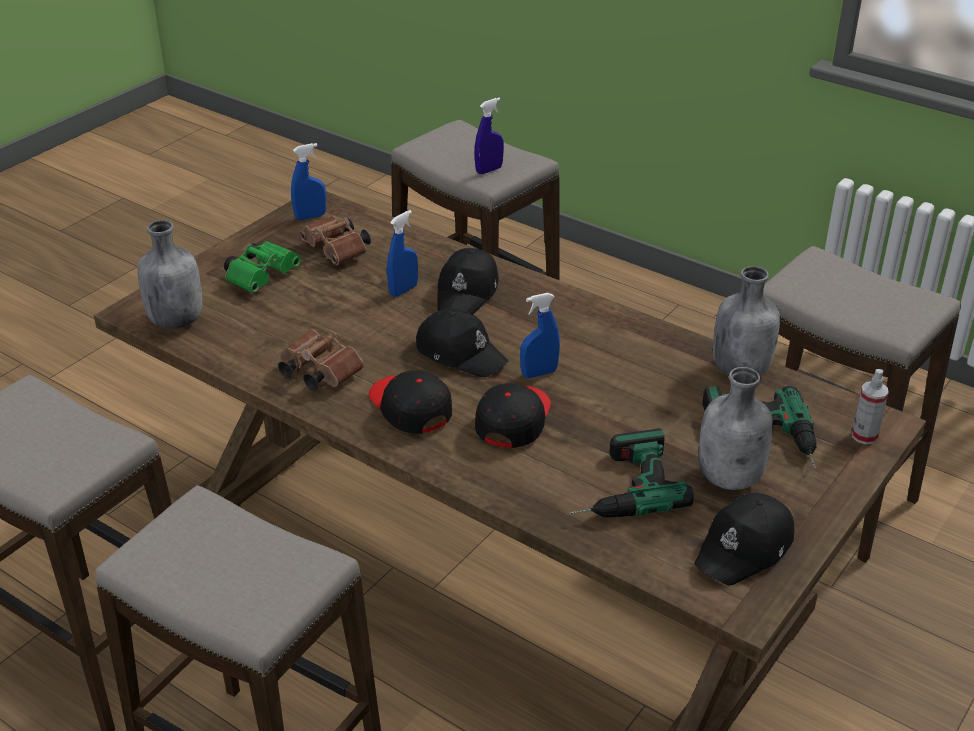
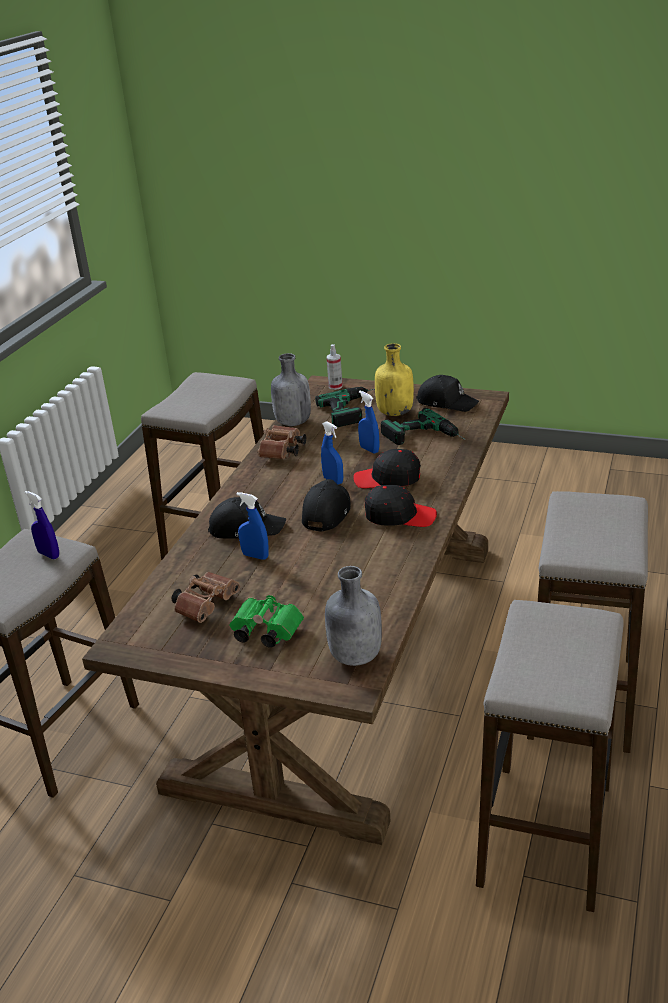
camera: 105 degrees left, 5 degrees down
(310, 216) = (146, 640): blue spray bottle -> blue spray bottle (369, 449)
(317, 372) = (384, 562): brown binoculars -> brown binoculars (282, 452)
(410, 408) = (399, 516): black cap -> black cap turned 120 degrees counterclockwise
(731, 478) = (394, 412): grey bottle -> yellow bottle

